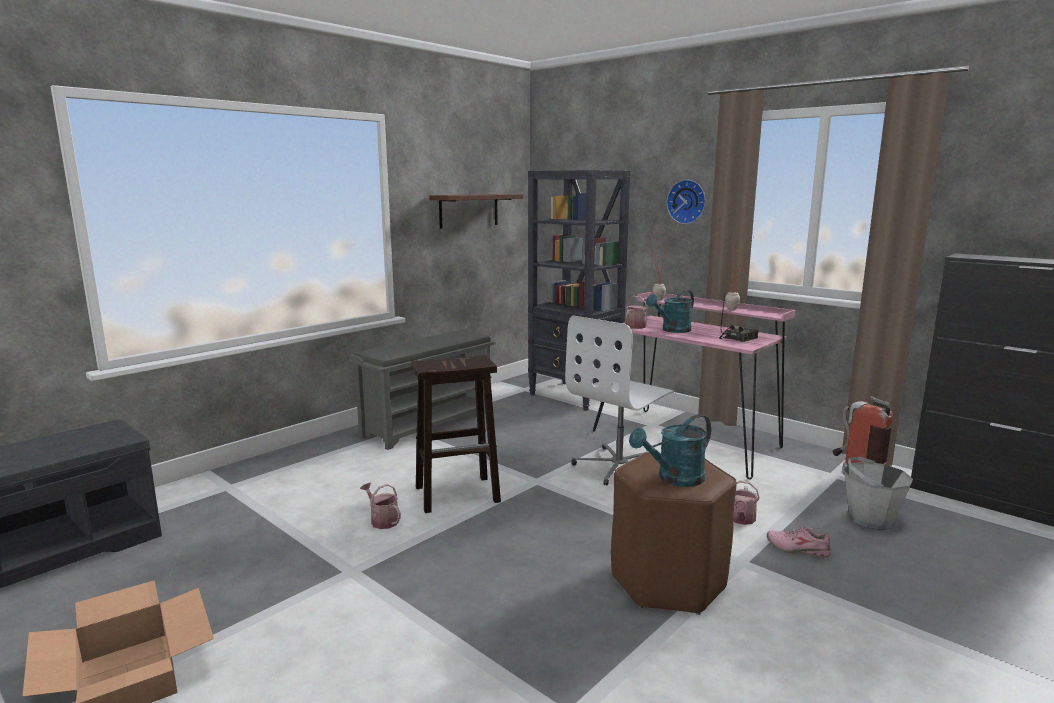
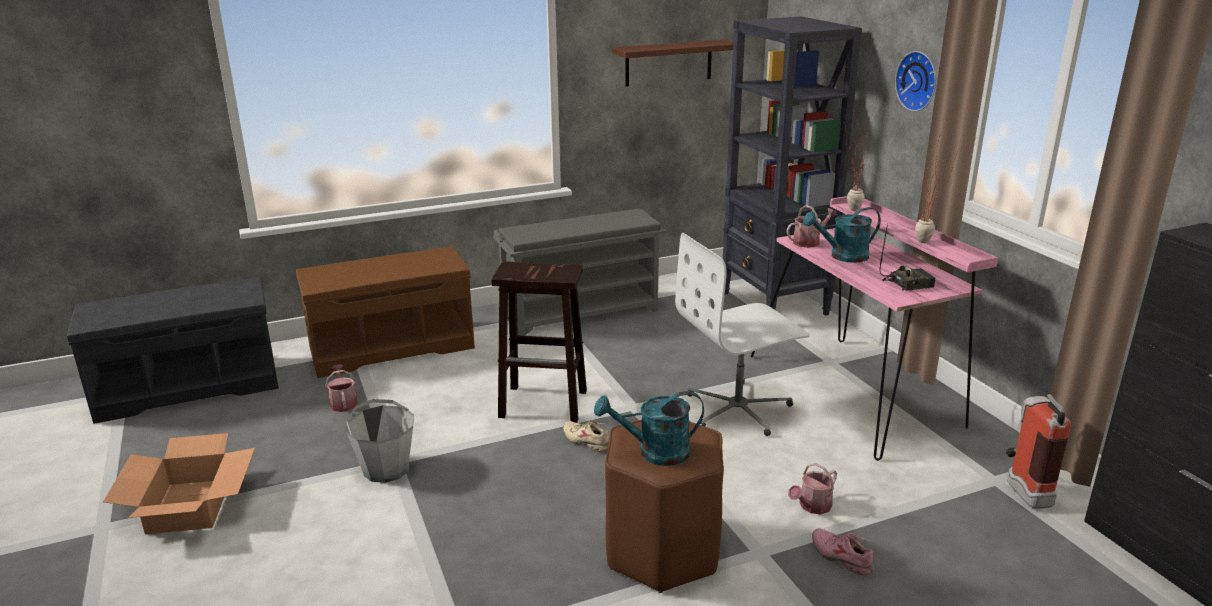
camera: 25 degrees right, 10 degrees up
(267, 477) = (393, 346): none -> brown bench
(382, 520) = (456, 416): watering can -> watering can (343, 402)
(522, 514) = (586, 441): none -> beige shoe
(871, 519) = (976, 547): grey bucket -> grey bucket (386, 468)

